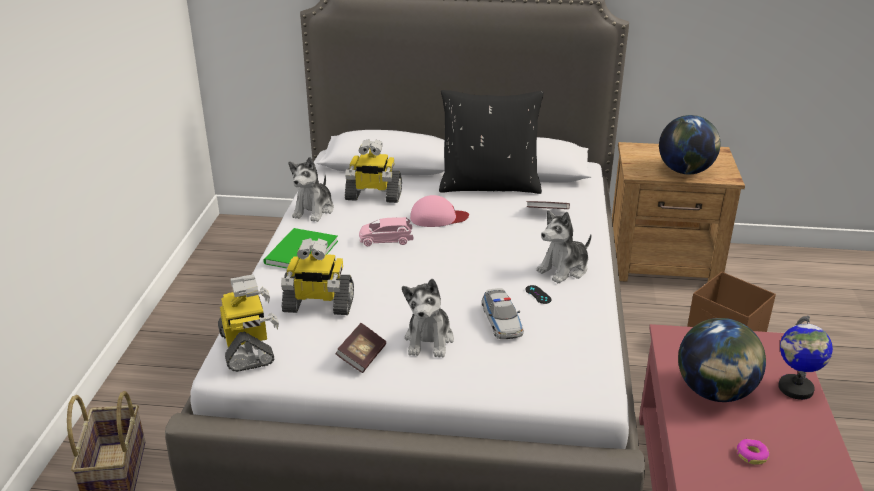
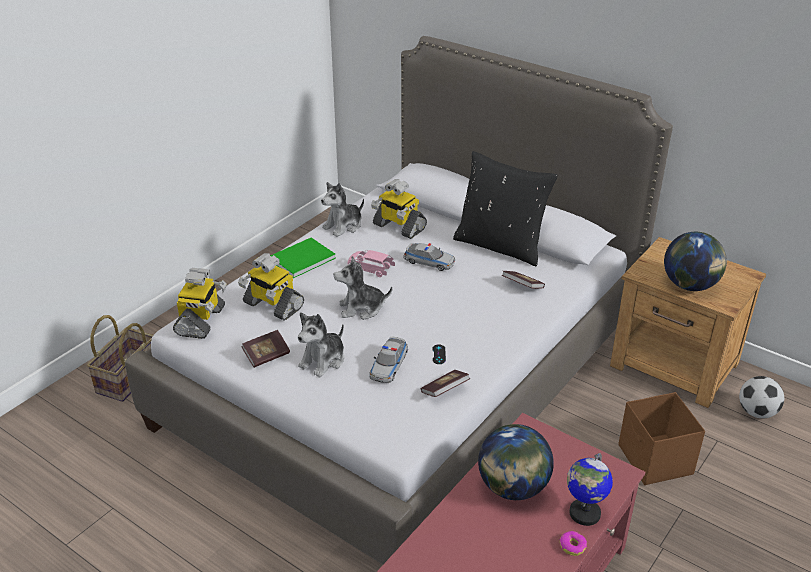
camera: 30 degrees right, 5 degrees up
(438, 218) = (429, 262): pink cap -> toy car
(564, 269) = (482, 340): plush toy -> plush toy (361, 308)
(579, 324) = (445, 390): none -> book
(751, 455) = (486, 546): donut -> donut (572, 546)
(758, 277) = (756, 412): none -> football

